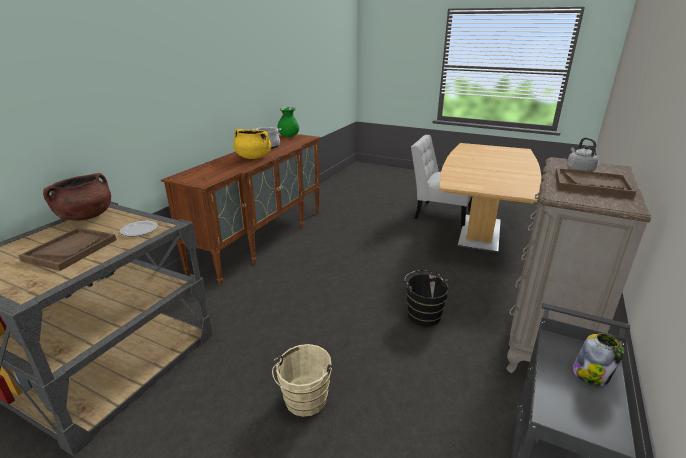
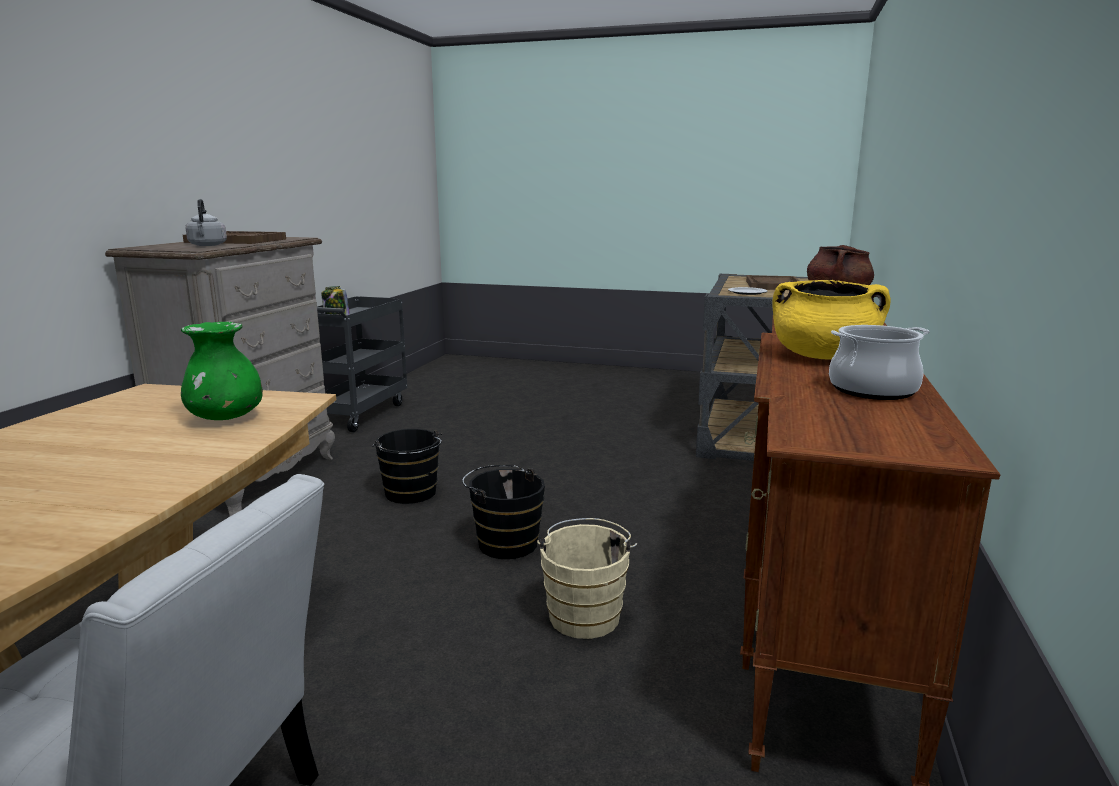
camera: 170 degrees right, 10 degrees down
(288, 136) = (912, 441): green vase -> green vase (226, 418)
(304, 402) = (553, 430): beige bucket -> beige bucket (585, 614)
(367, 274) = (504, 542): none -> black bucket

